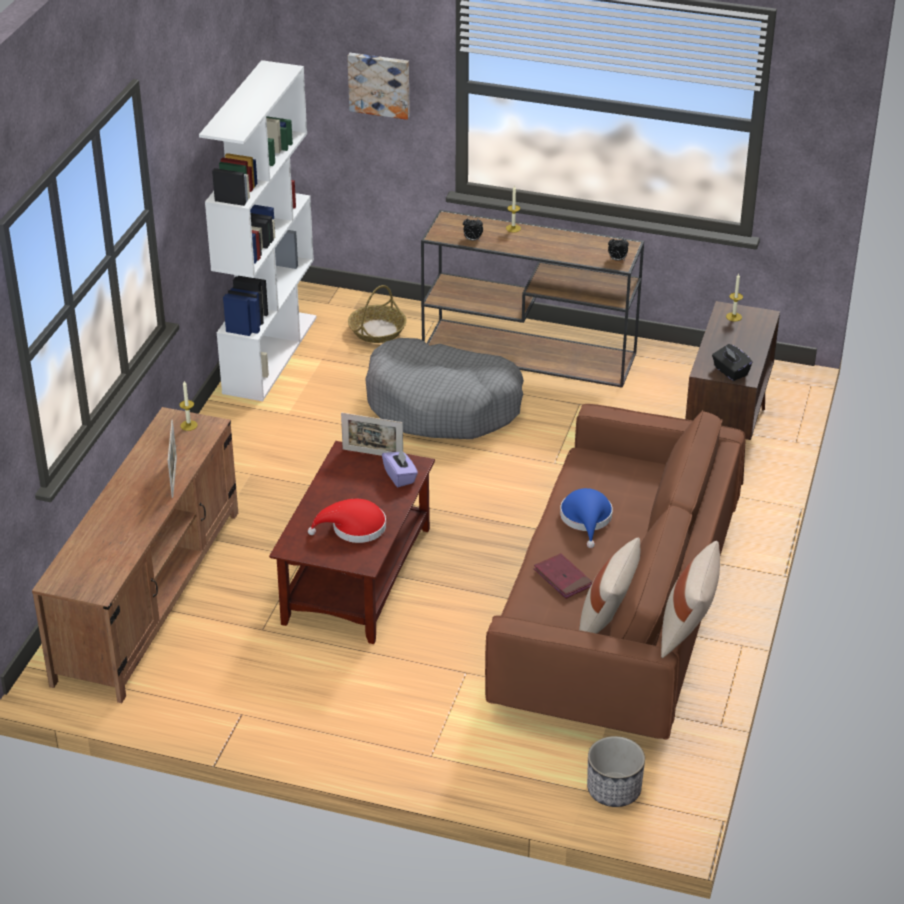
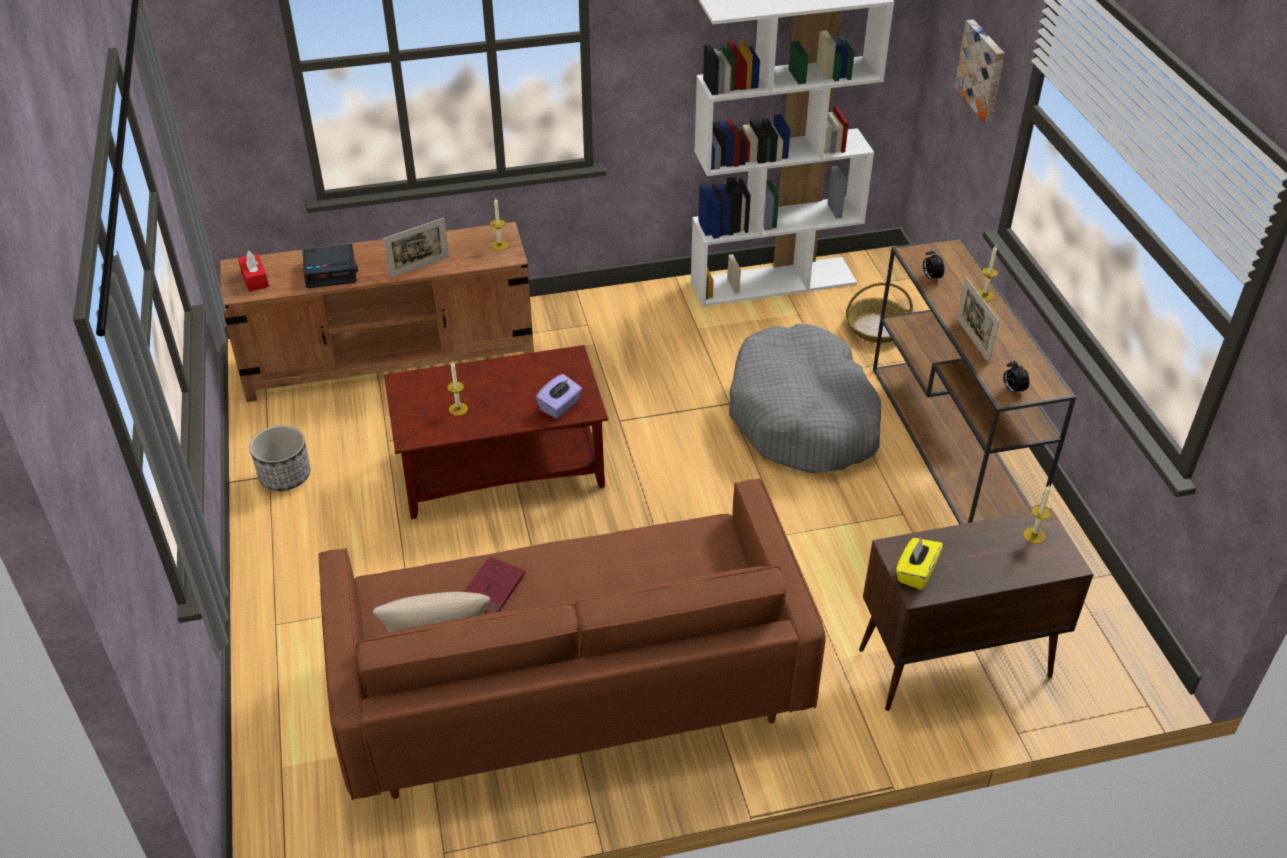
camera: 60 degrees right, 5 degrees up
(88, 575) = (255, 279): none -> red tissue box
(126, 527) = (331, 271): none -> alarm clock
(354, 528) = (458, 409): red hat -> candle
(372, 454) = (582, 375): picture frame -> picture frame (973, 340)
(586, 519) = (605, 571): blue hat -> none
(614, 790) = (292, 792): planter -> planter (285, 476)
(687, 631) = (401, 717): beige pillow -> none
(730, 371) = (916, 573): black tissue box -> yellow tissue box

